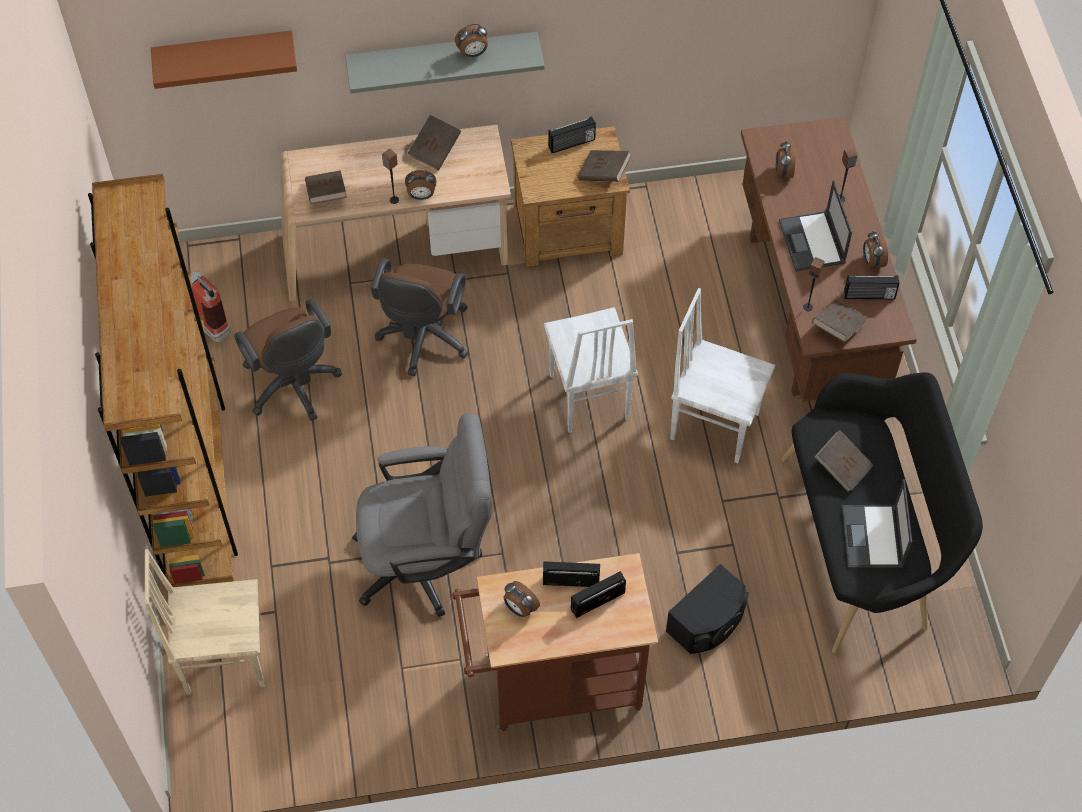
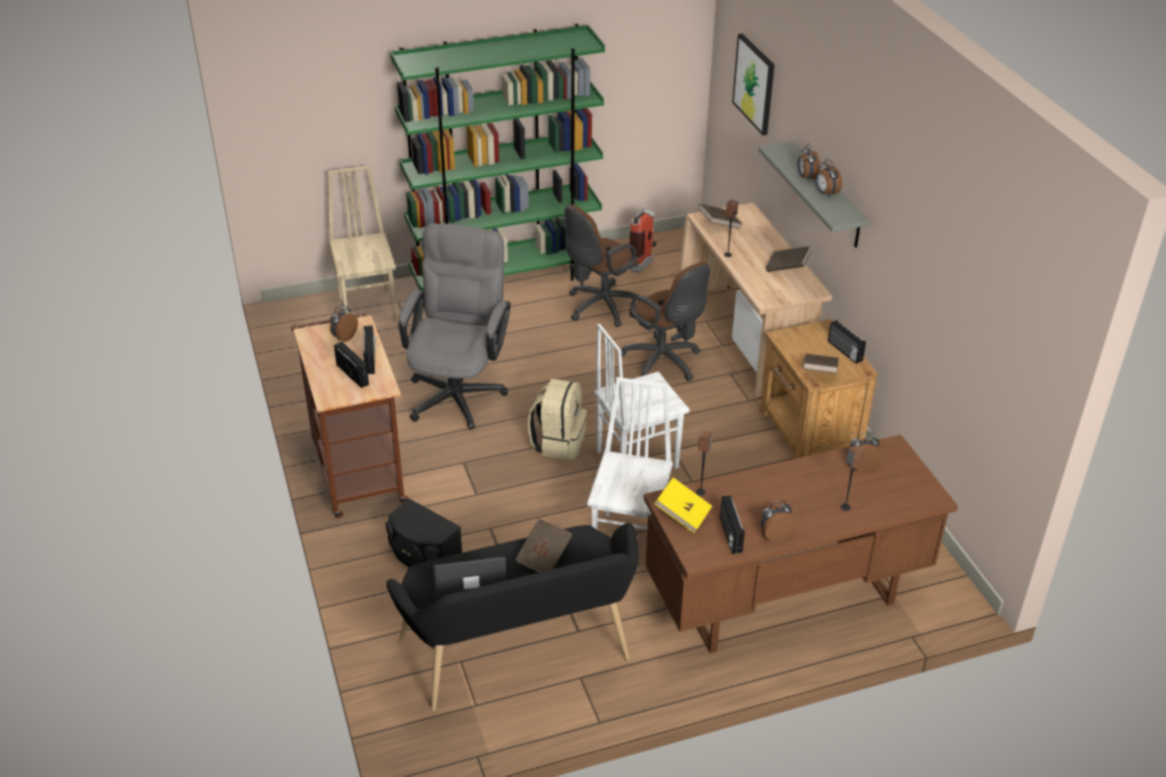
camera: 80 degrees right, 20 degrees down
(195, 484) = (506, 277): brown bookcase -> green bookcase
(224, 54) = (754, 83): brown shelf -> picture
(421, 196) = (737, 266): alarm clock -> alarm clock (806, 177)
(423, 340) = (664, 363): brown office chair -> brown office chair turned 135 degrees counterclockwise
(428, 562) = (459, 390): grey office chair -> grey office chair turned 150 degrees counterclockwise
(546, 468) = (558, 442): none -> beige backpack
(812, 242) = (780, 491): laptop -> none
(837, 327) = (682, 514): brown book -> yellow book

